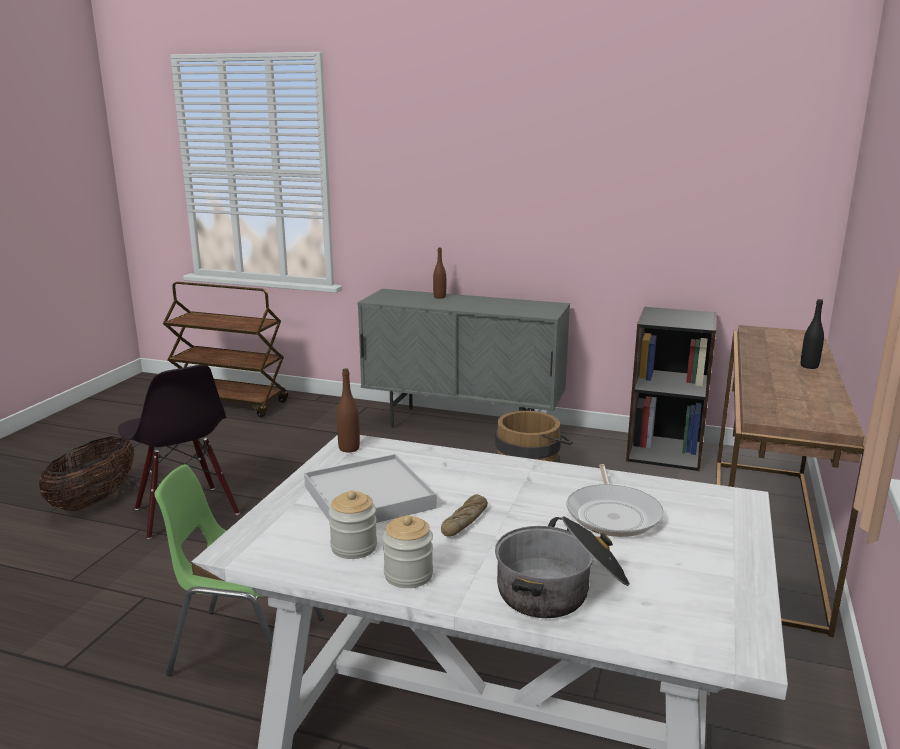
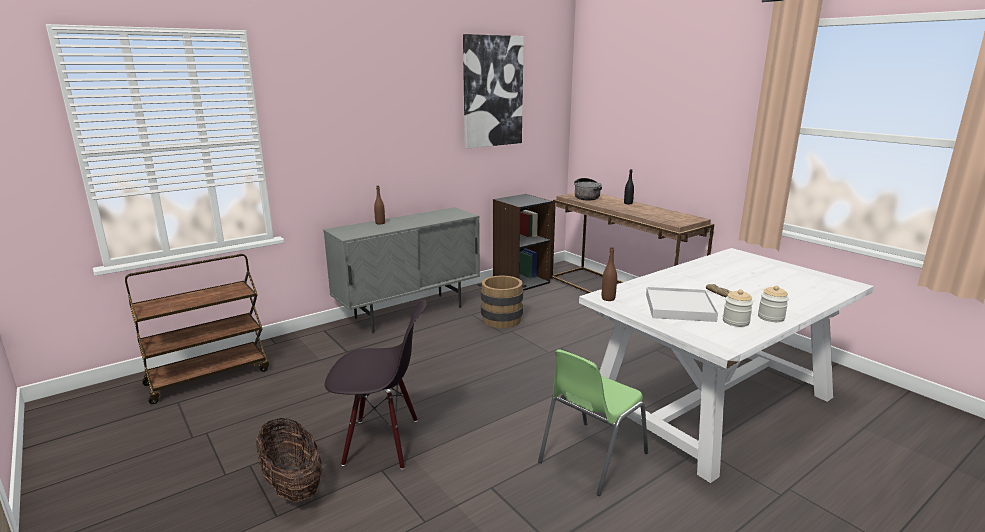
camera: 55 degrees left, 0 degrees up
(561, 589) = (797, 296): cooking pot -> cooking pot (587, 196)
(613, 514) = (734, 272): frying pan -> none
(662, 133) = (492, 91): none -> picture

